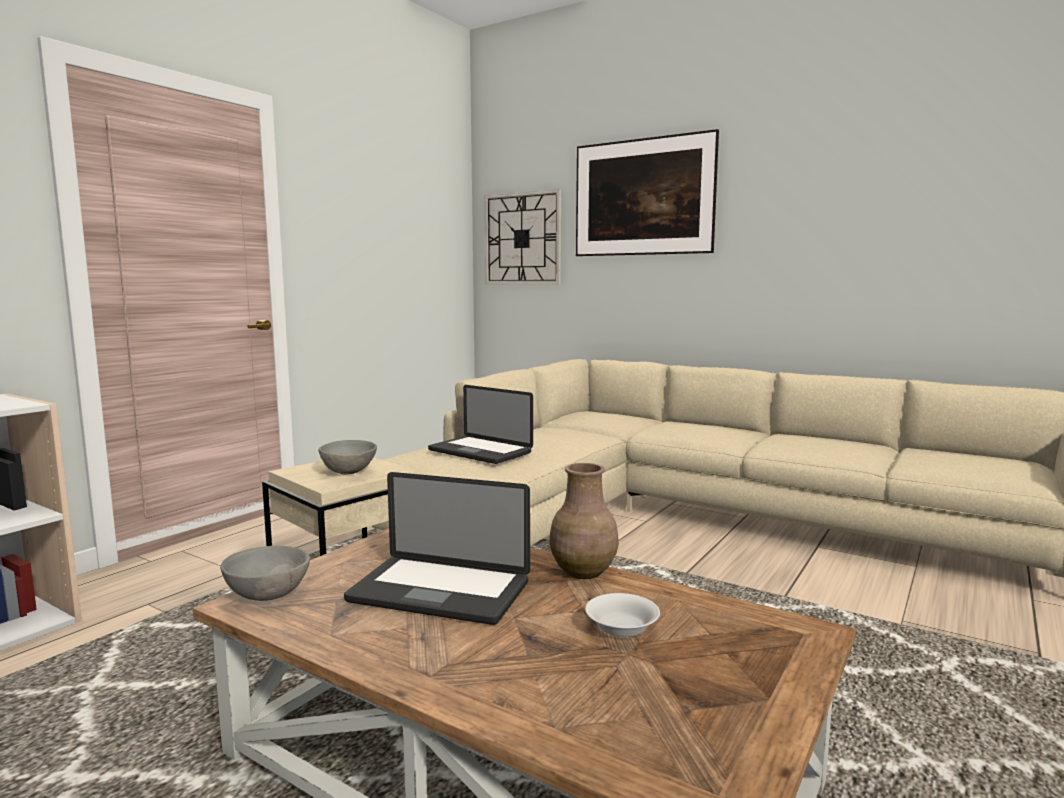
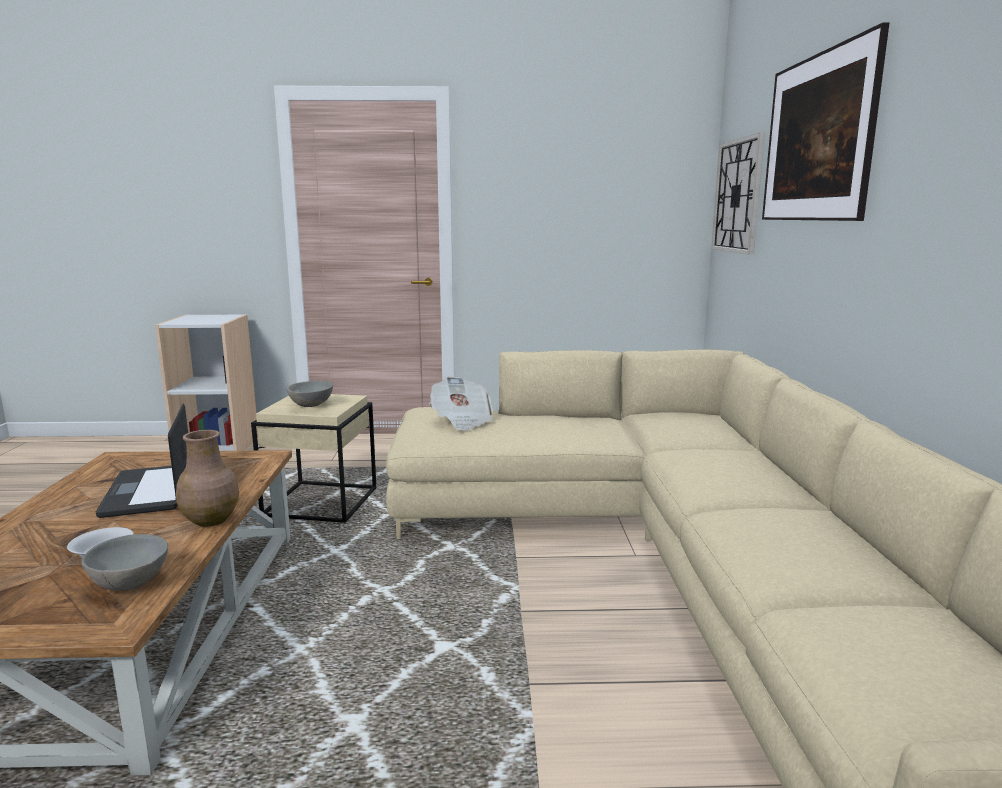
camera: 55 degrees right, 5 degrees up
(268, 594) = (127, 459): grey bowl -> grey bowl (131, 583)
(480, 451) = (462, 420): laptop -> newspaper

